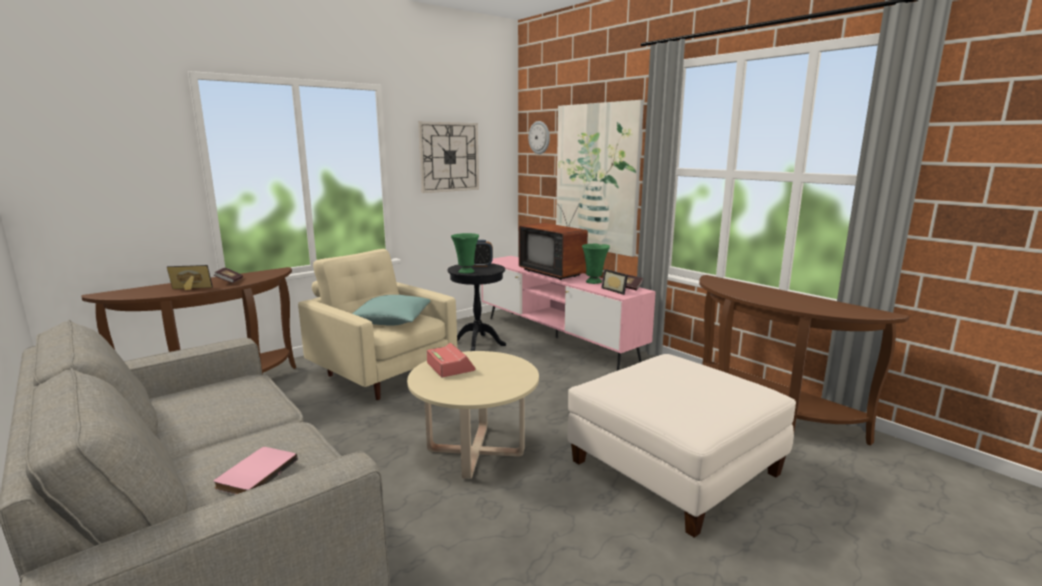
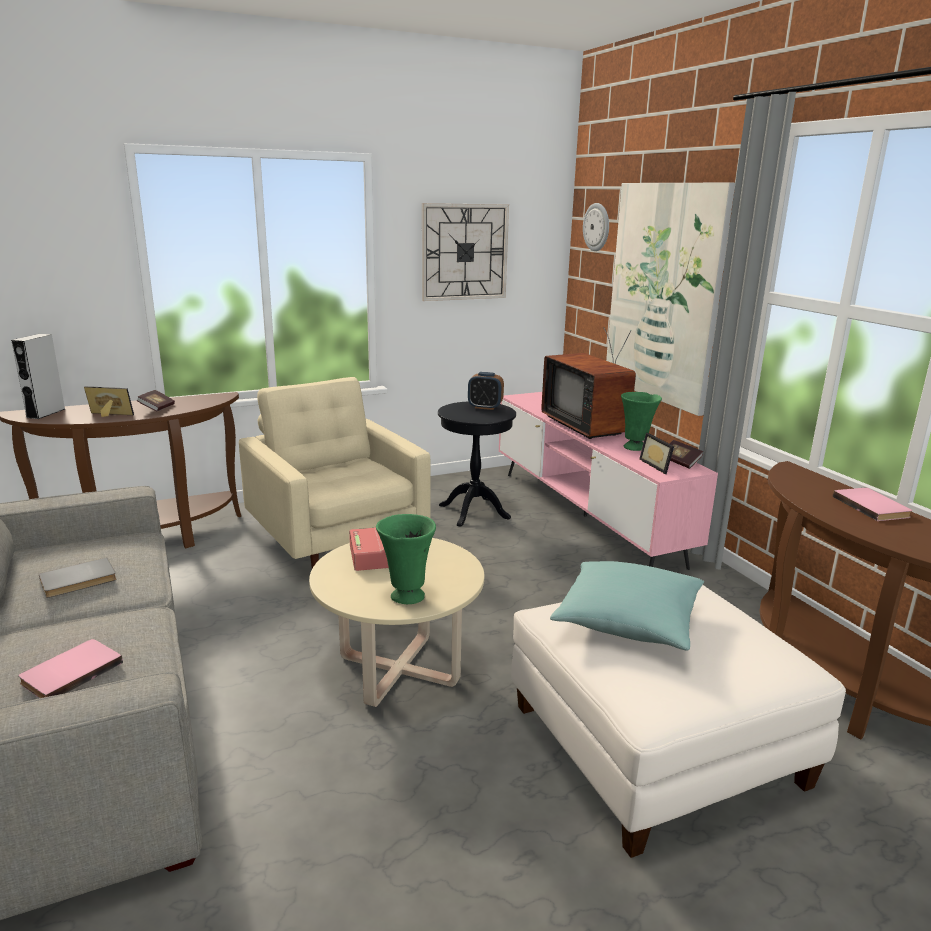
camera: 15 degrees right, 5 degrees up
(129, 292) = (46, 413): none -> grey speaker
(218, 412) = (79, 581): none -> grey book
(392, 321) = (345, 476): turquoise pillow -> turquoise pillow (628, 621)
(465, 272) = (459, 416): green vase -> green vase (406, 596)
(772, 292) = (872, 506): none -> pink book

